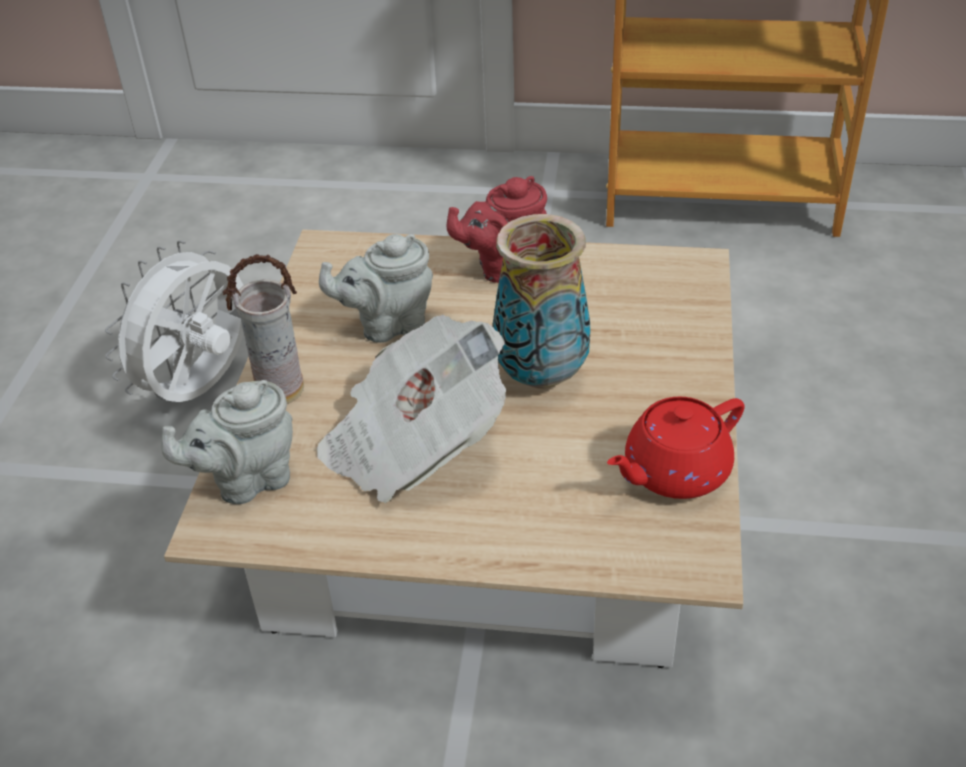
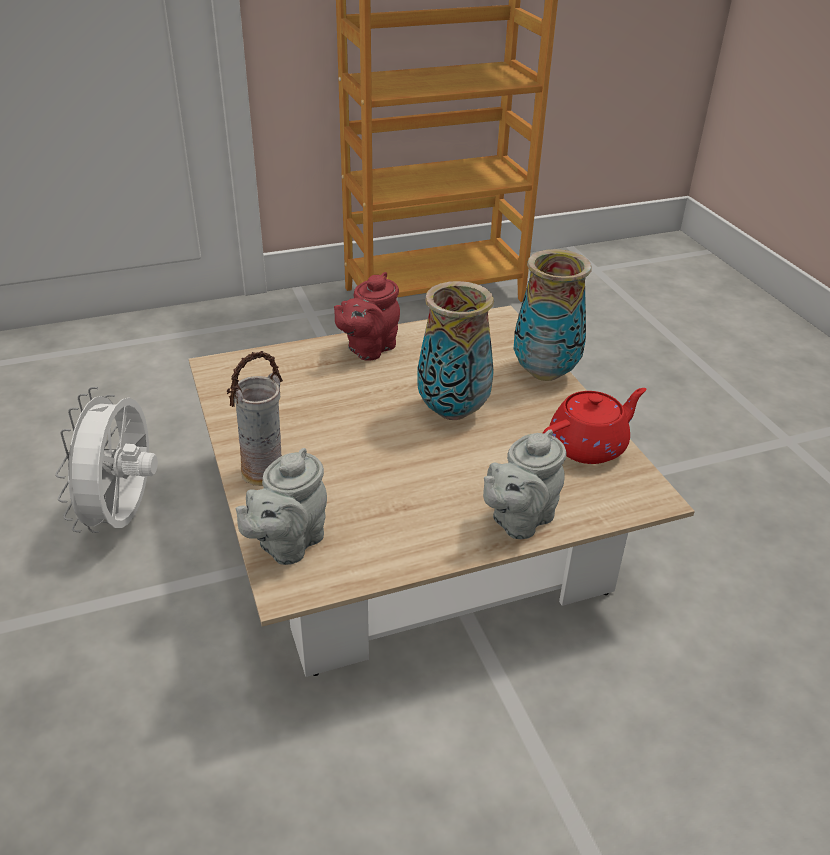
camera: 30 degrees left, 5 degrees down
(388, 325) = (313, 407): grey teapot -> grey teapot (519, 520)
(413, 443) = (398, 479): newspaper -> none
(674, 472) = (589, 446): red teapot -> red teapot turned 150 degrees counterclockwise
(697, 355) = (544, 372): none -> vase

